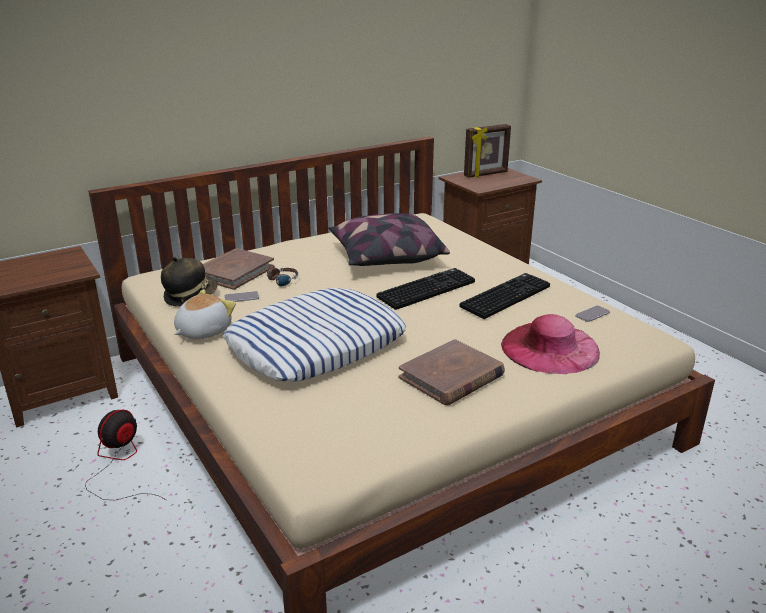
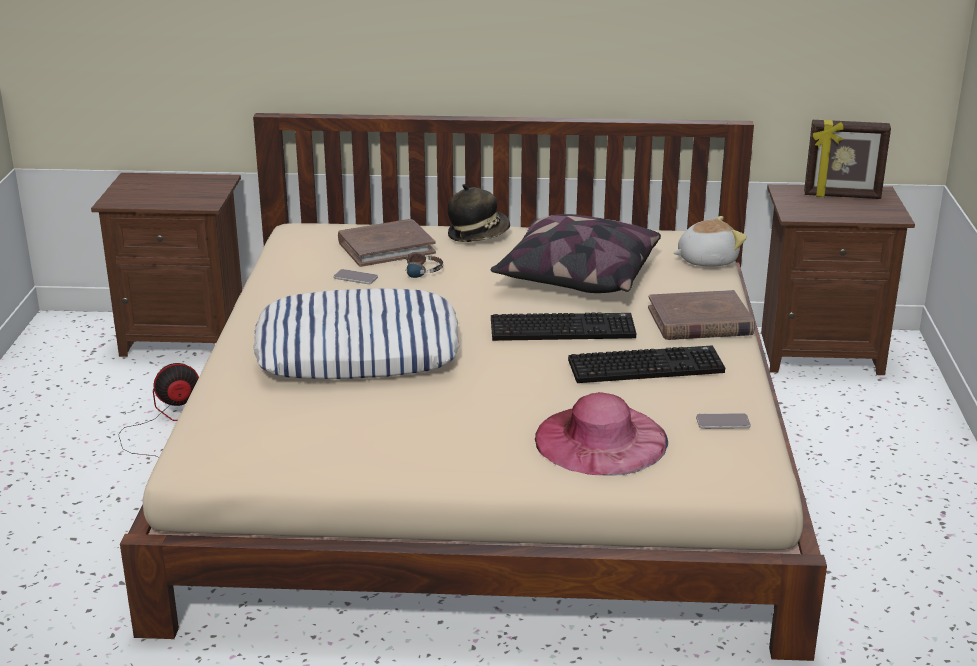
camera: 35 degrees right, 0 degrees up
(190, 296) = (309, 261): hat -> hat (478, 234)
(202, 331) = (274, 301): plush toy -> plush toy (706, 260)
(451, 376) = (442, 428): brown book -> brown book (700, 321)

